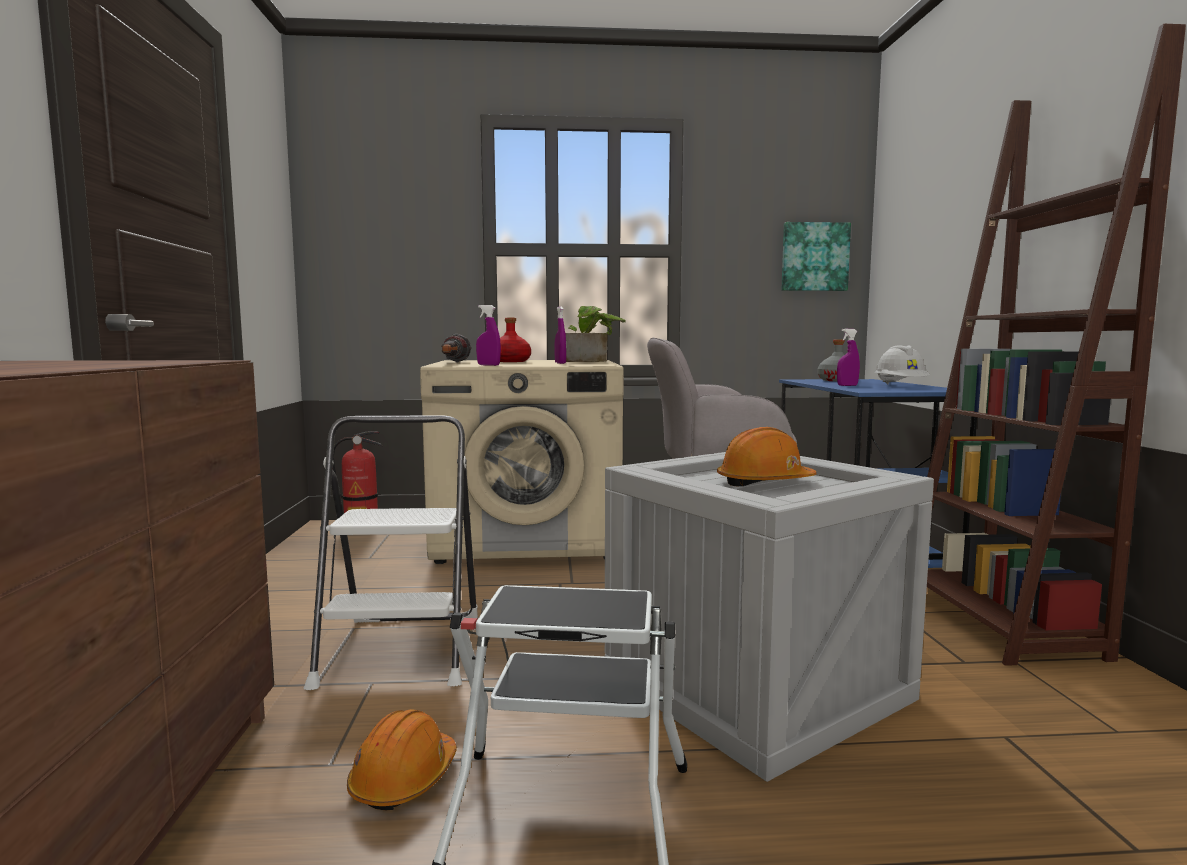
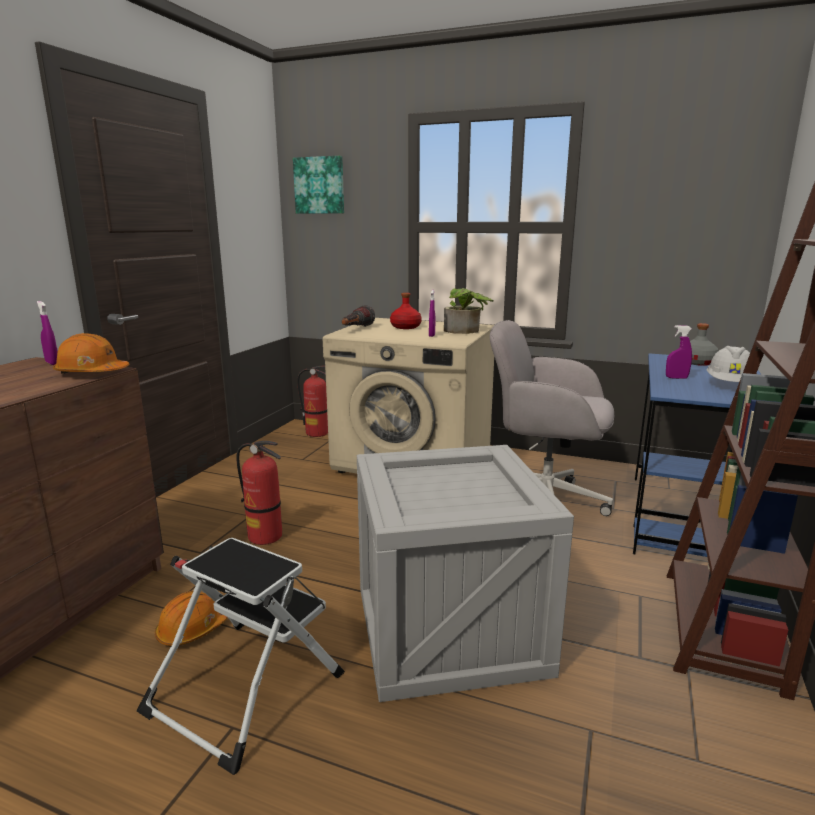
camera: 25 degrees right, 10 degrees up
(404, 646) = (265, 536): white step ladder -> fire extinguisher
(488, 365) = (370, 337): purple spray bottle -> purple spray bottle (52, 363)
(764, 483) = (453, 489): orange hard hat -> orange hard hat (92, 373)
(814, 257) = (711, 233): picture -> picture (319, 185)

